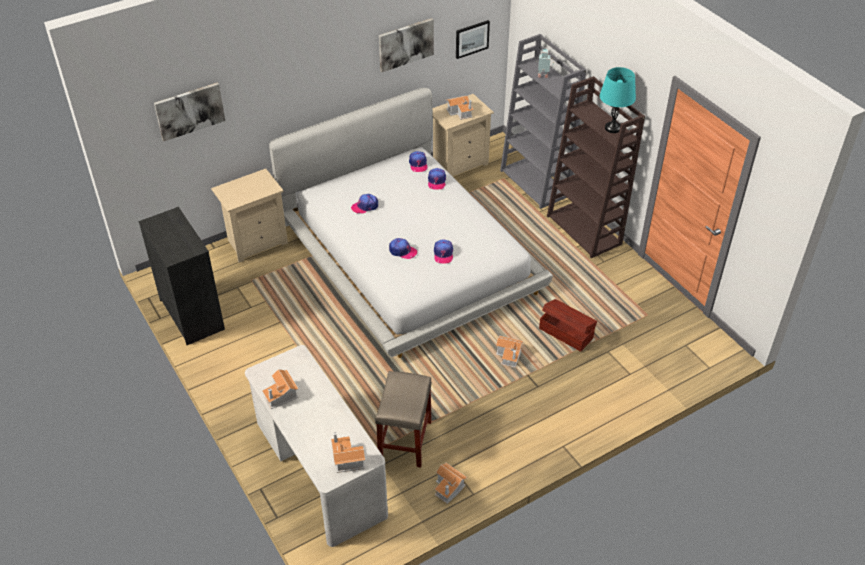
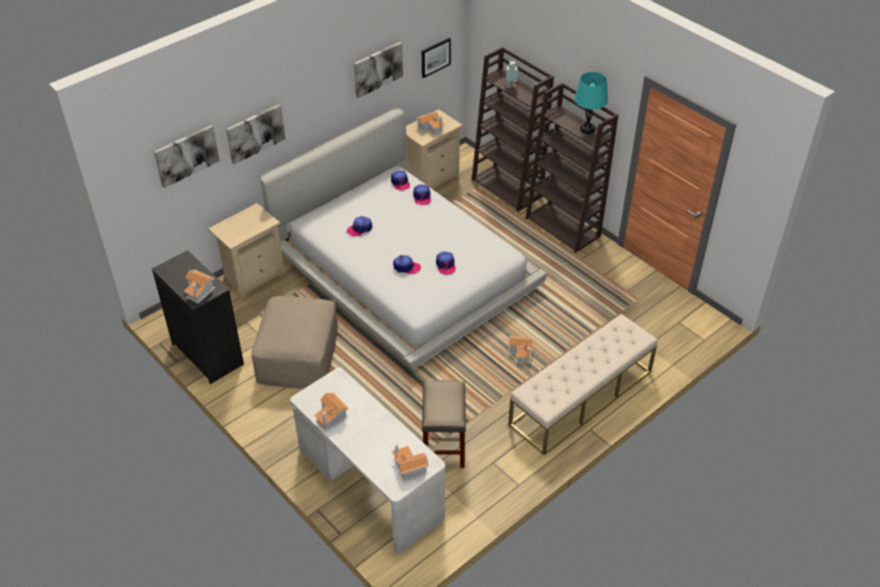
camera: 10 degrees left, 0 degrees up
(266, 96) = (255, 133): none -> picture
(280, 328) = (298, 355): none -> beige ottoman
(449, 488) = (495, 483): toy house -> toy house (200, 291)
(536, 183) = (508, 188): grey bookcase -> brown bookcase
(561, 411) = (581, 398): none -> beige bench
(566, 332) = (568, 325): brown storage box -> none

